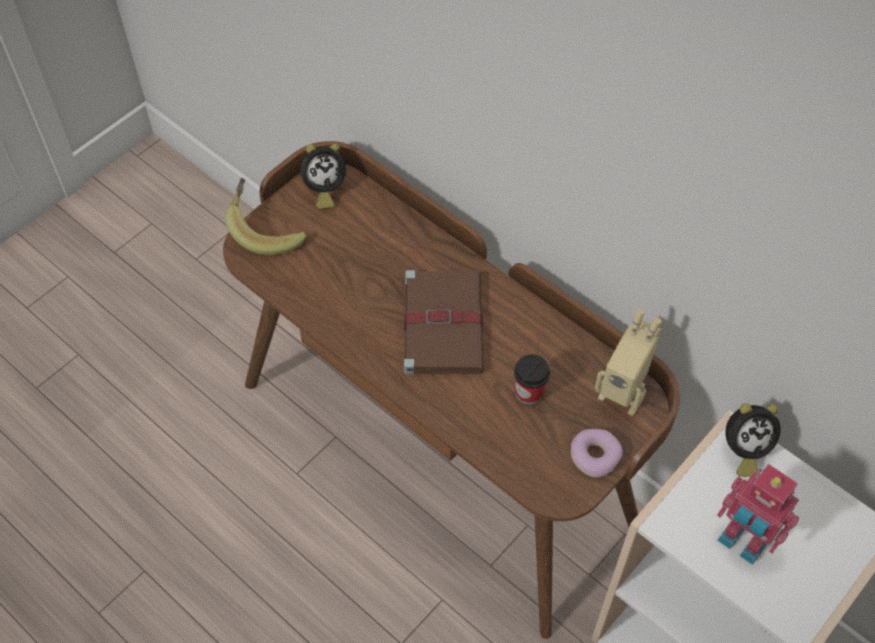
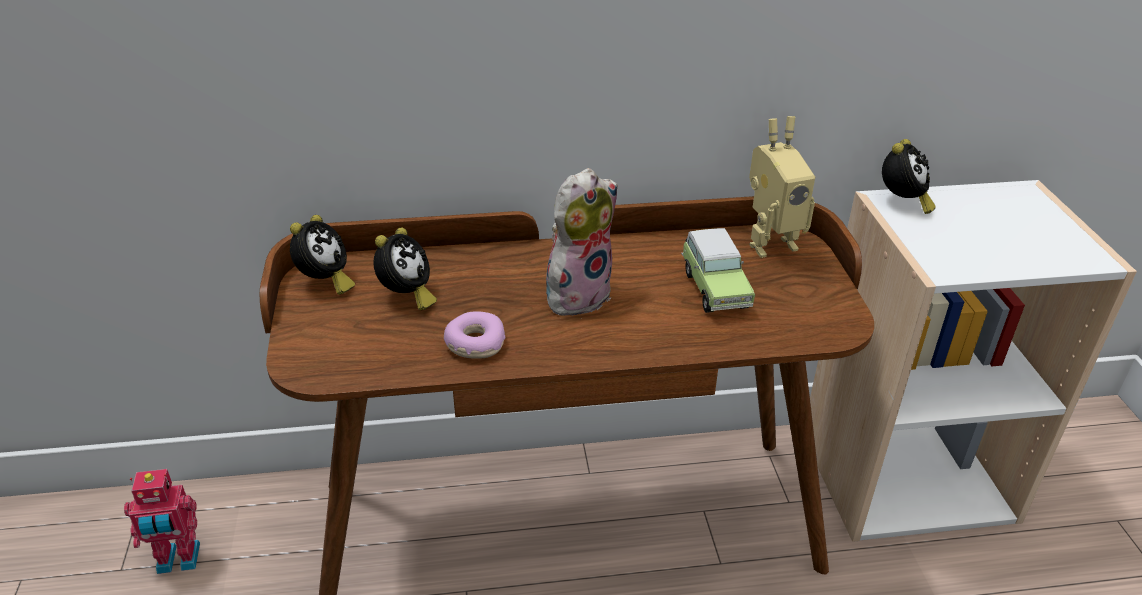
camera: 50 degrees left, 20 degrees down
(266, 229) = (308, 341): banana -> none
(350, 239) = (406, 297): none -> alarm clock
(442, 323) = (577, 294): brown book -> plush toy
(529, 393) = (714, 287): cup -> toy car
(594, 455) = (818, 288): donut -> donut (475, 343)
(742, 542) = (993, 245): toy robot -> toy robot (178, 561)

